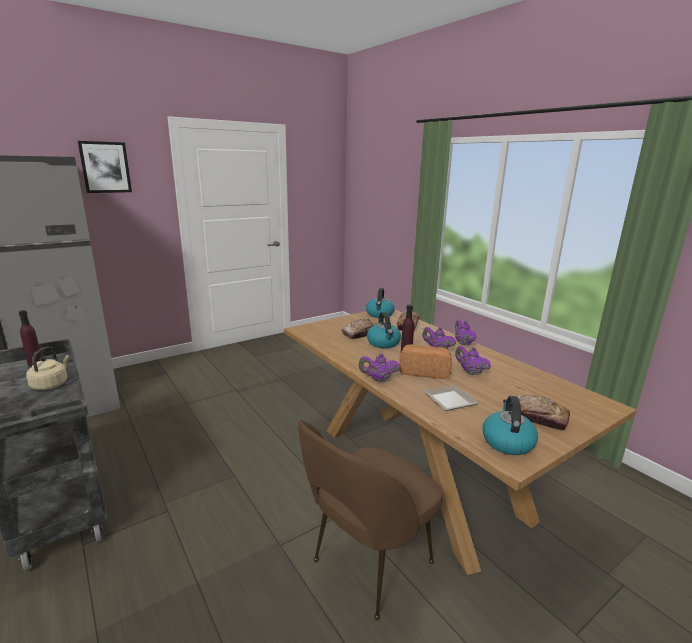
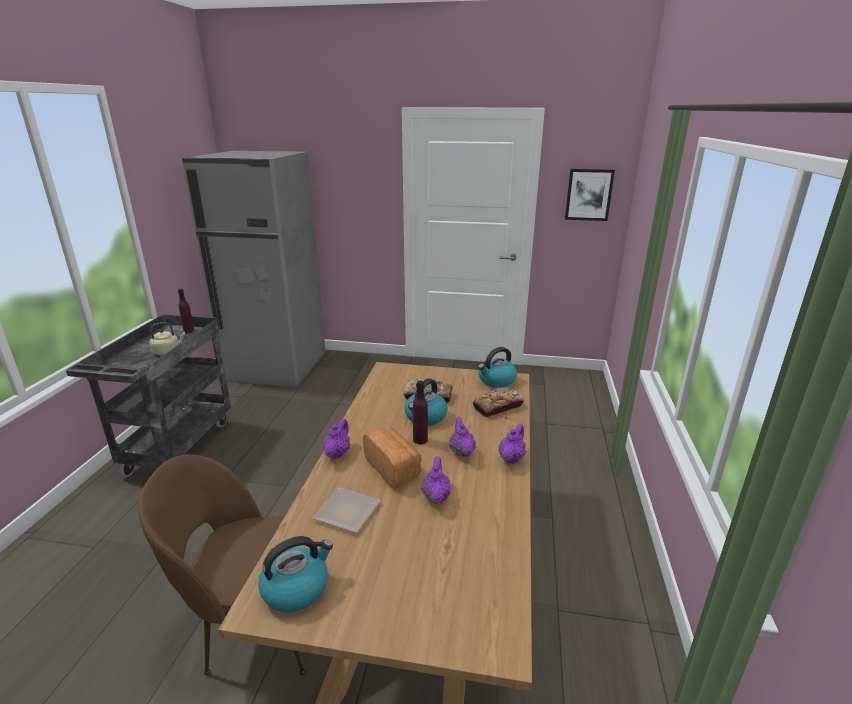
camera: 45 degrees right, 5 degrees up
(105, 167) = (340, 161): picture -> picture (588, 194)
(378, 379) = (337, 453): purple teapot -> purple teapot turned 60 degrees clockwise
(536, 417) = (381, 590): bread -> none

